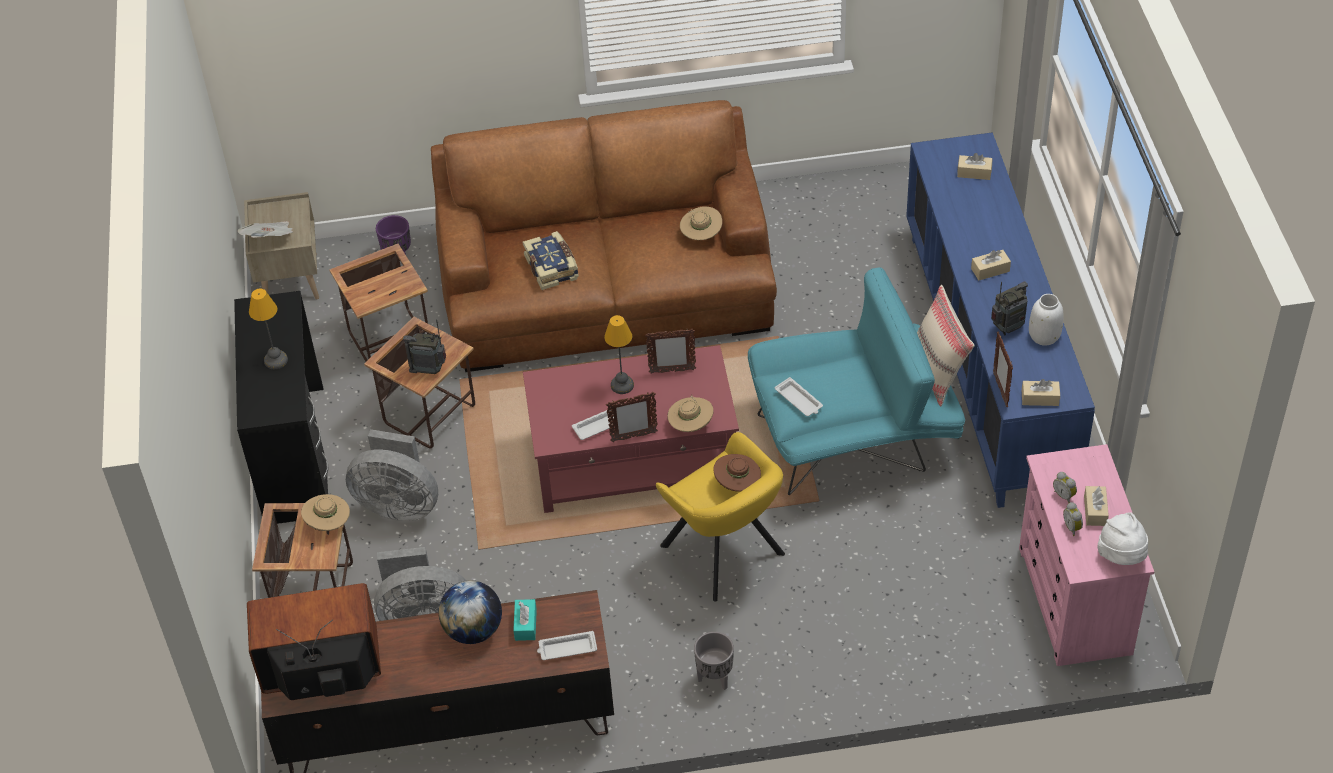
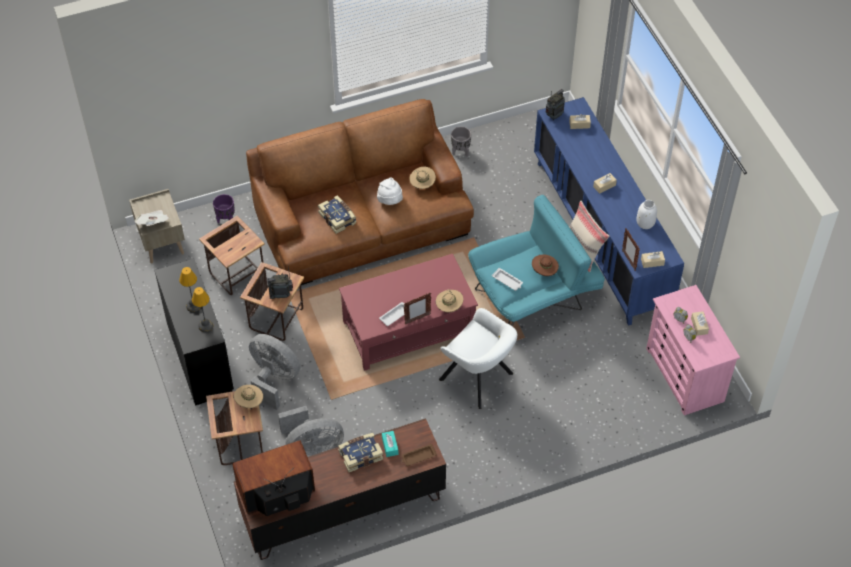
camera: 15 degrees left, 5 degrees up
(398, 504) = (274, 379): grey fan -> grey fan turned 150 degrees counterclockwise
(473, 630) = (360, 455): globe -> book
(566, 648) = (418, 456): white tray -> brown tray
(622, 384) = (401, 287): table lamp -> table lamp (206, 325)
(672, 371) = (428, 274): picture frame -> none
(715, 677) = (492, 455): grey planter -> grey planter (460, 152)
(725, 554) = (478, 379): yellow armchair -> white armchair
(737, 483) = (486, 339): brown hat -> brown hat (544, 271)
(1008, 328) = (623, 221): radio -> radio (554, 116)
(1122, 556) = (720, 350): white hat -> white hat (390, 201)

